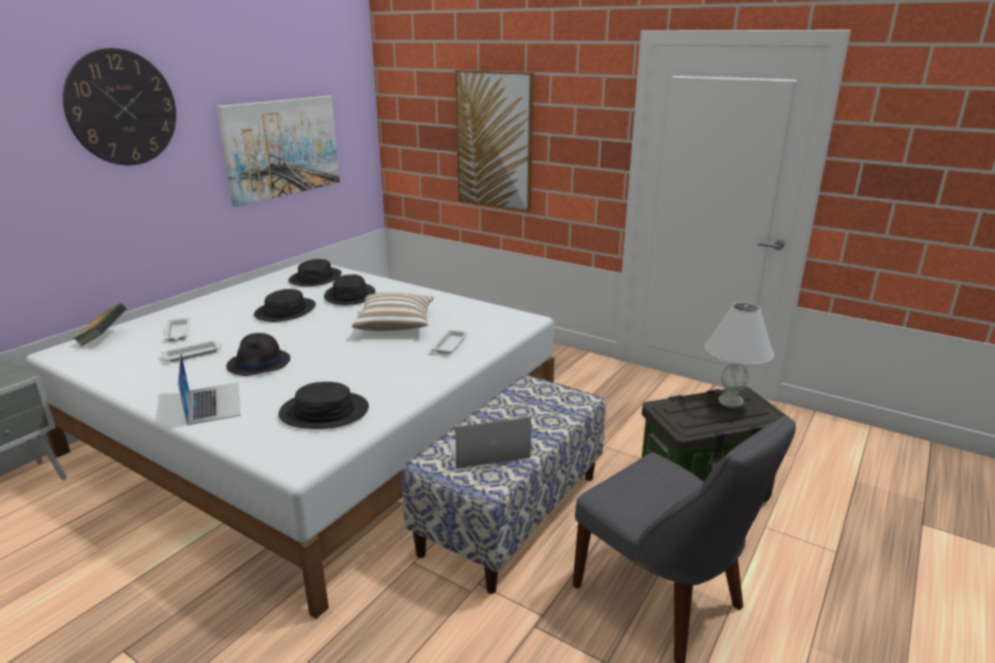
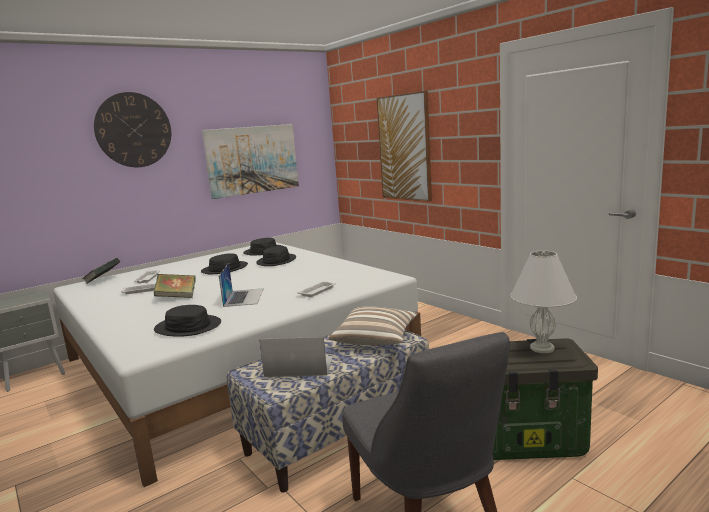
camera: 20 degrees right, 10 degrees down
(213, 402) = (126, 317): laptop -> laptop (244, 297)
(259, 363) = (177, 297): black hat -> book
(395, 325) = (290, 278): pillow -> pillow (376, 339)

